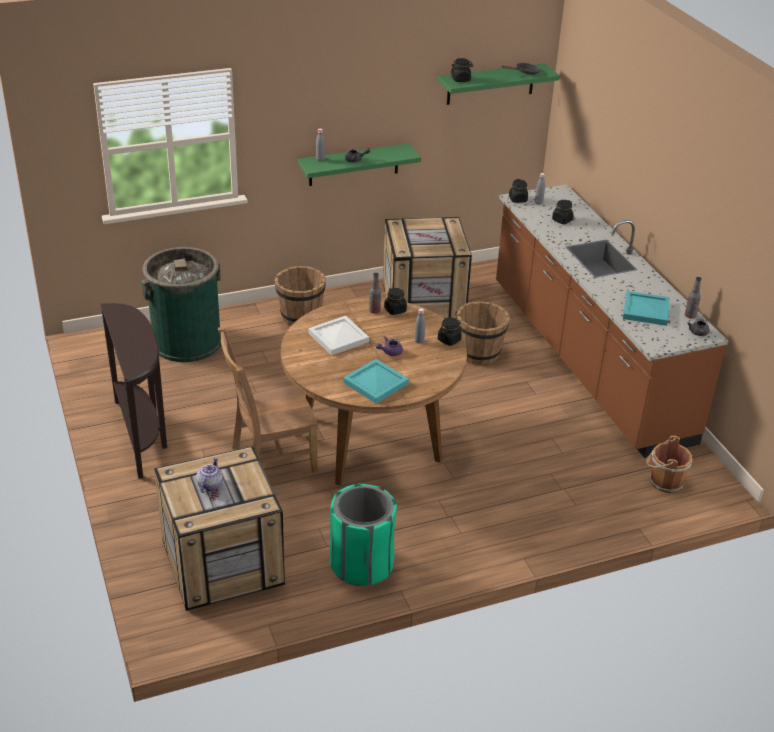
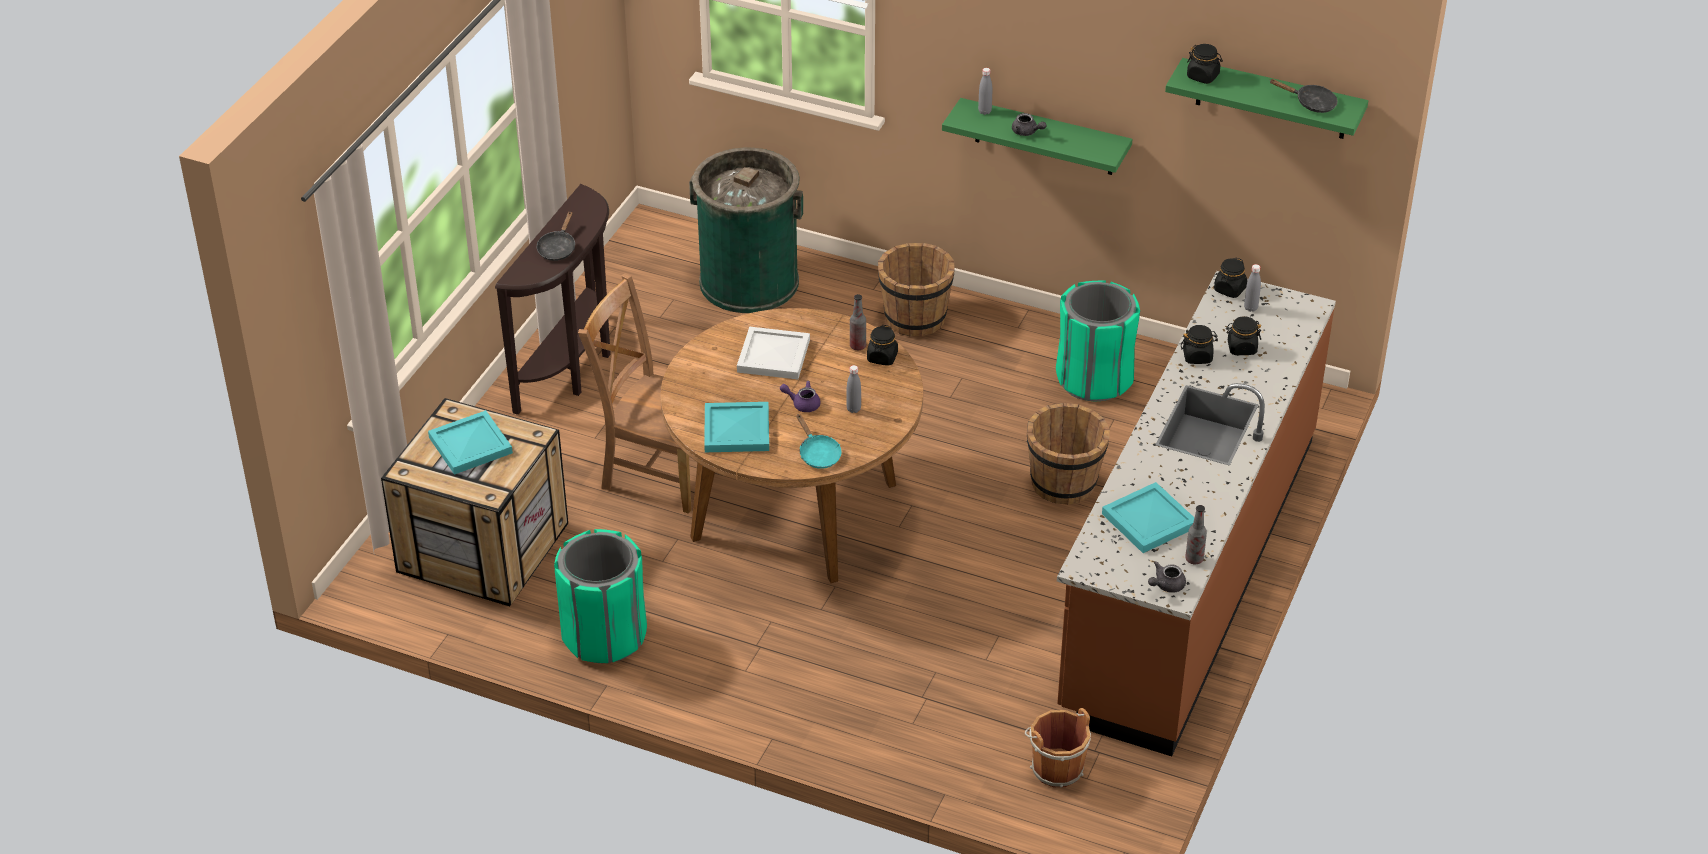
camera: 45 degrees right, 5 degrees up
(137, 342) = (558, 248): none -> black frying pan
(209, 485) = (469, 445): teapot -> turquoise tray
(424, 301) = (1094, 378): crate -> green trash can
(435, 371) = (817, 454): none -> turquoise frying pan
(449, 340) = (888, 427): black jar -> black jar (1197, 356)

